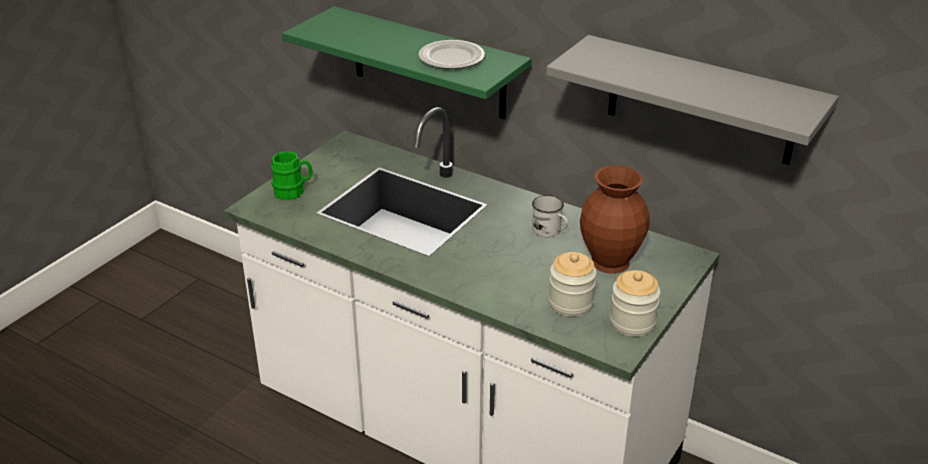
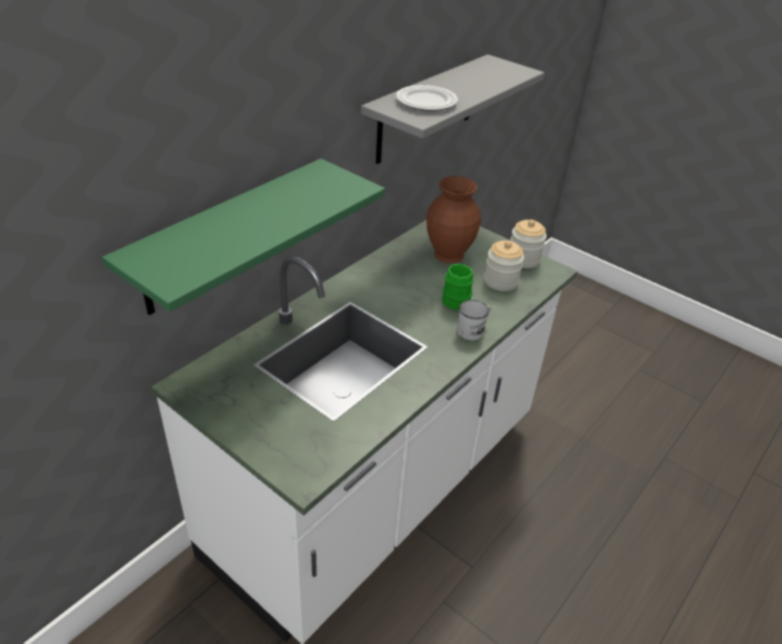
camera: 85 degrees left, 5 degrees up
(293, 191) = (280, 438): green mug -> green mug (455, 299)
(451, 58) = (306, 196): plate -> plate (426, 102)
(550, 231) = (402, 274): white mug -> white mug (473, 330)

